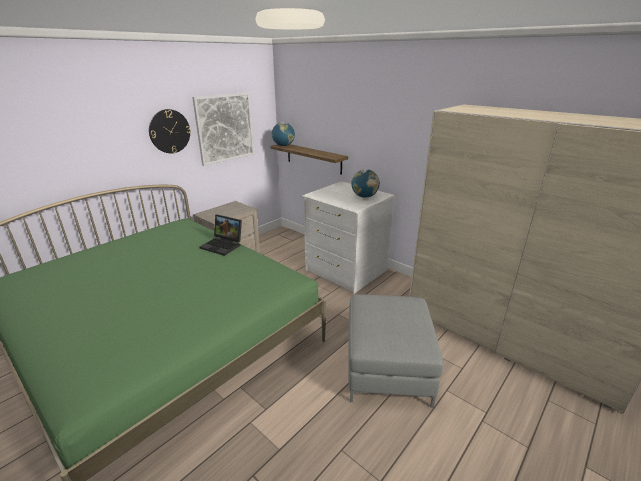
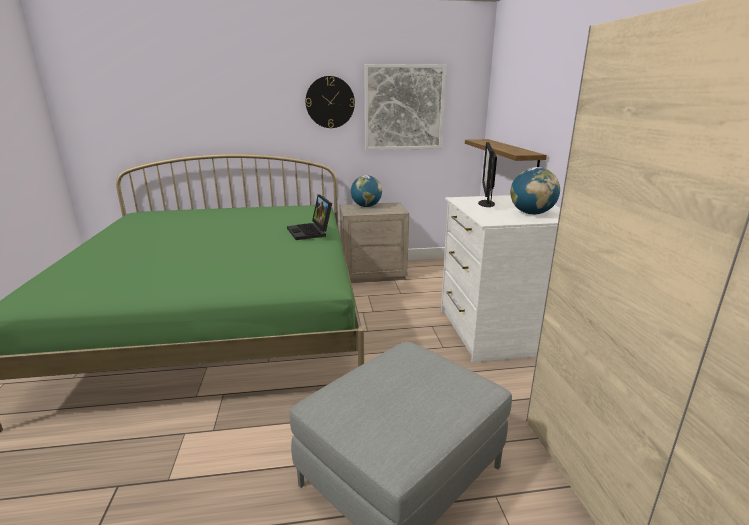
camera: 40 degrees right, 5 degrees down
(283, 146) = (480, 140): globe -> globe (366, 206)
(332, 195) = (486, 203): none -> monitor

